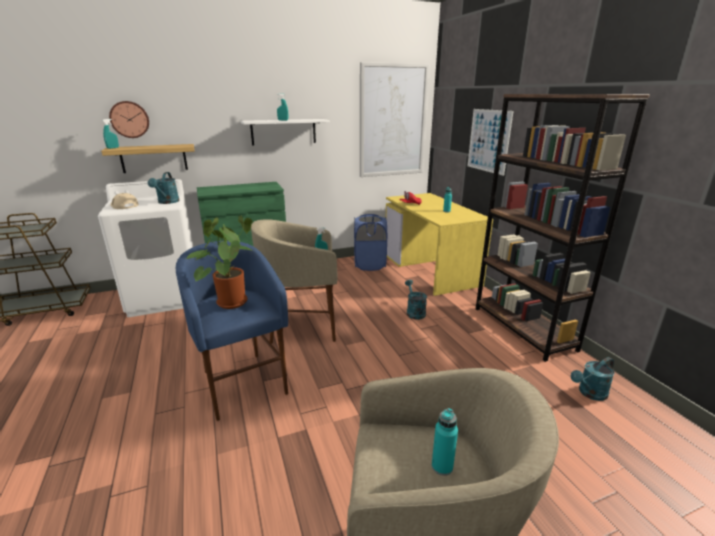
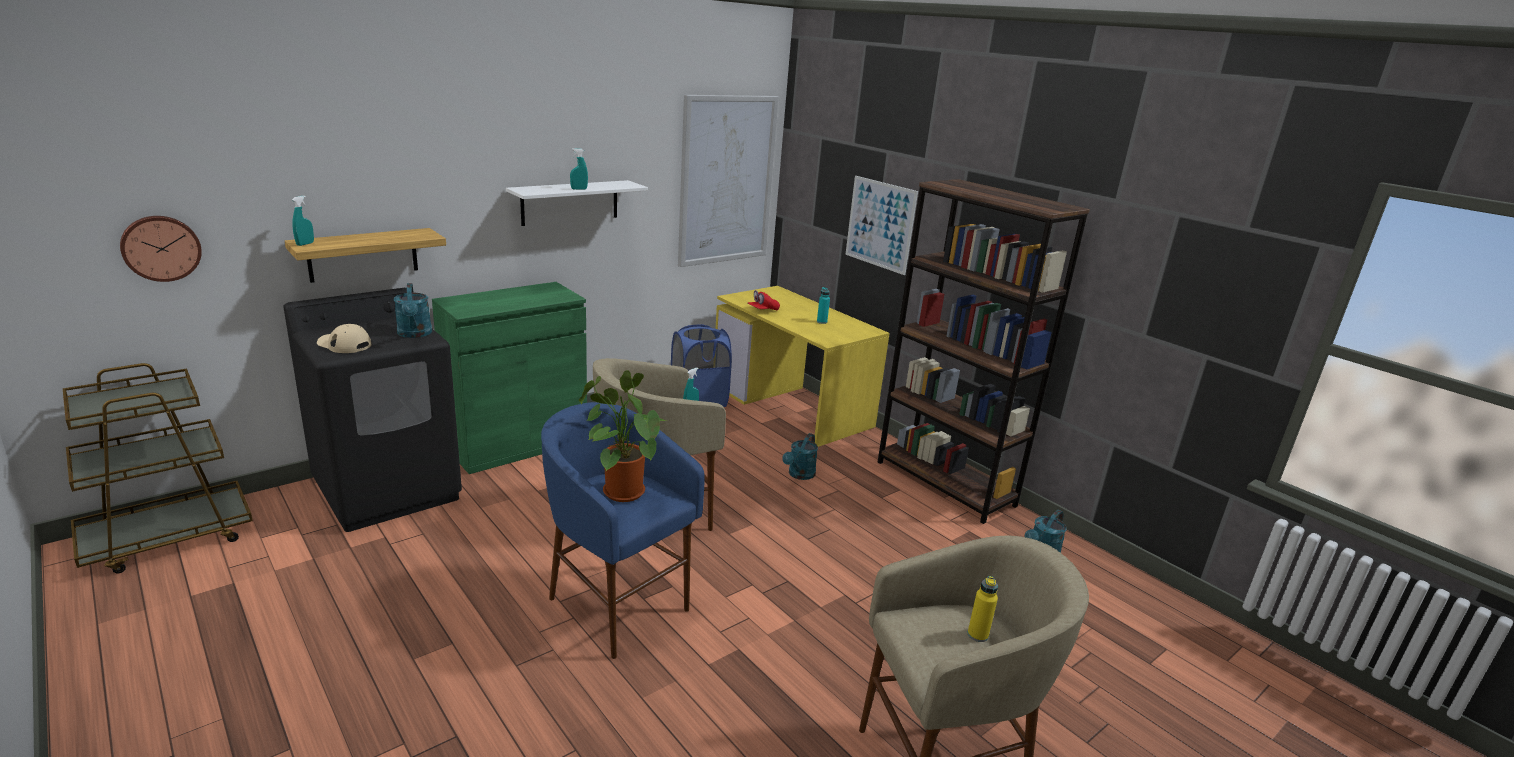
camera: 20 degrees left, 0 degrees up
(130, 119) = (328, 192): wall clock -> wall clock (161, 248)
(166, 297) = (388, 489): white washing machine -> black washing machine
(414, 312) = (799, 475): turquoise watering can -> turquoise watering can turned 120 degrees counterclockwise
(442, 466) = (977, 635): turquoise bottle -> yellow bottle

